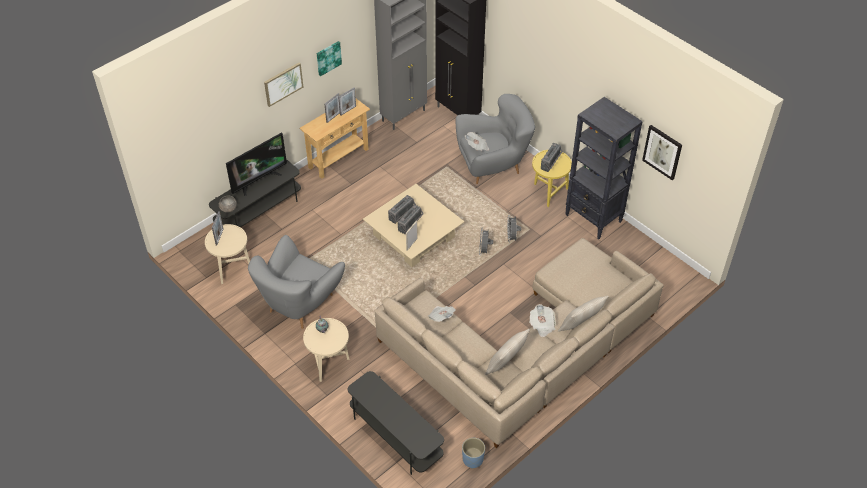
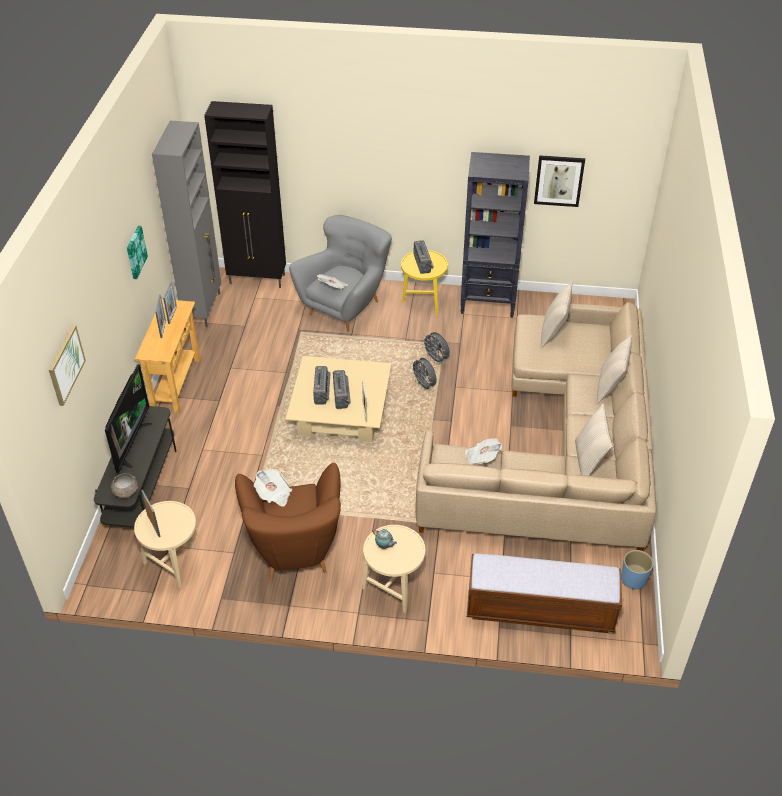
camera: 40 degrees left, 5 degrees down
(283, 84) = (111, 301): picture -> picture (66, 365)
(299, 304) = (295, 550): grey armchair -> brown armchair
(395, 435) = (539, 610): grey tv stand -> bench
(542, 325) = (578, 407): newspaper -> newspaper (274, 494)
(588, 265) = (554, 333): none -> beige pillow

